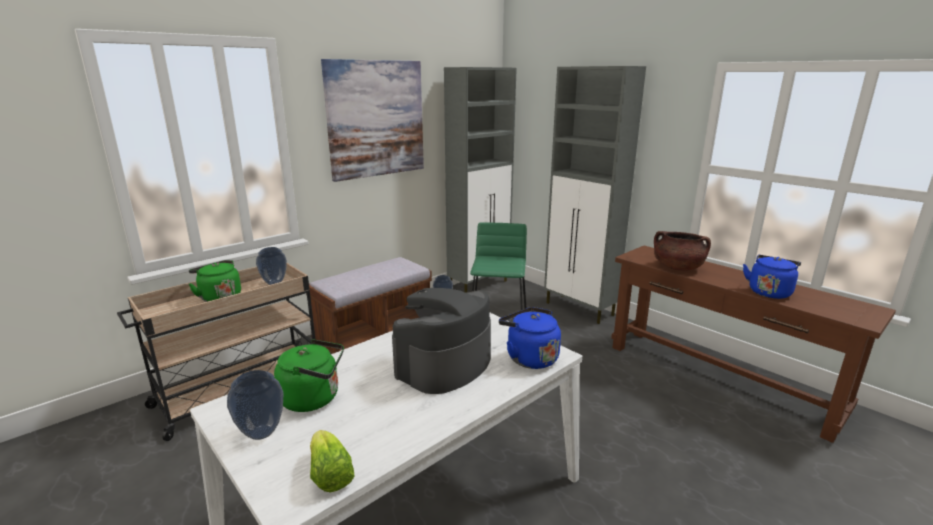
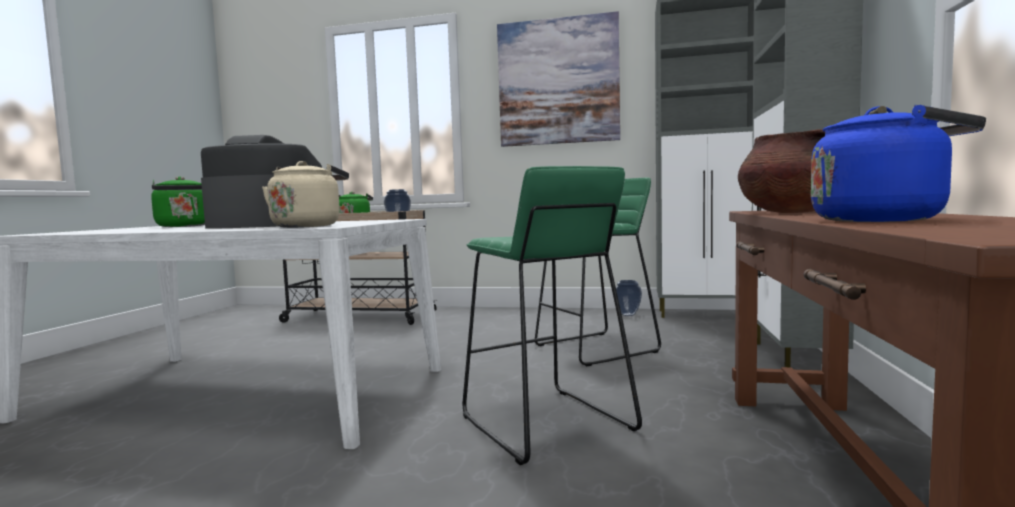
camera: 55 degrees right, 15 degrees down
(260, 433) = (130, 228): vase -> none
(330, 475) = (67, 233): lettuce -> none
(374, 336) = (503, 317): brown bench -> none
(529, 357) = (308, 226): blue kettle -> beige kettle
(597, 405) = (545, 424): none -> green stool

